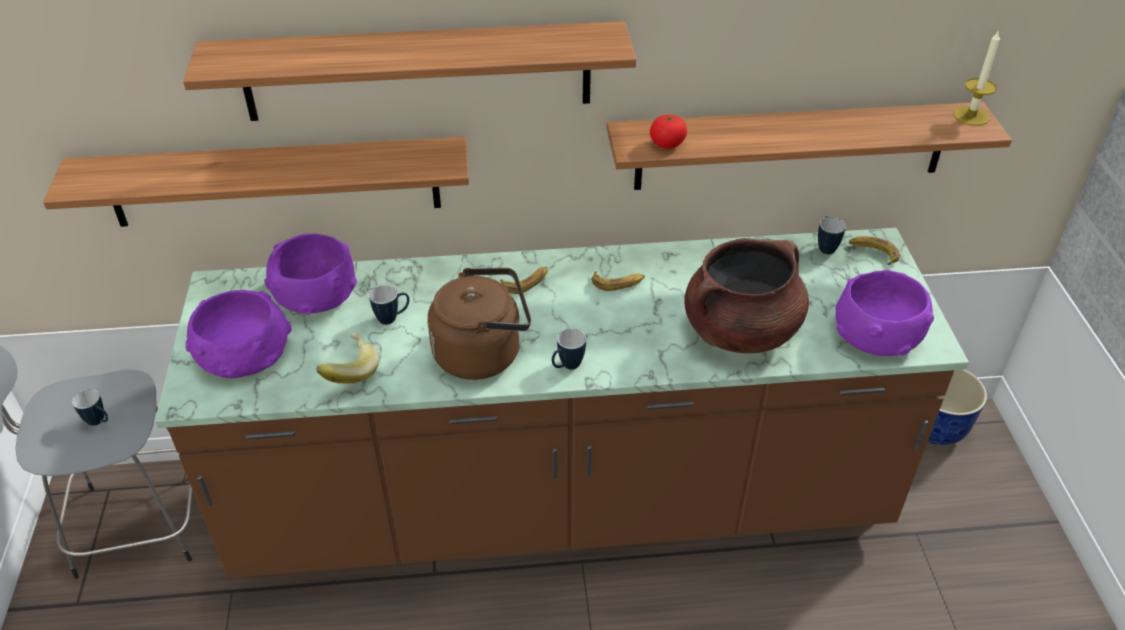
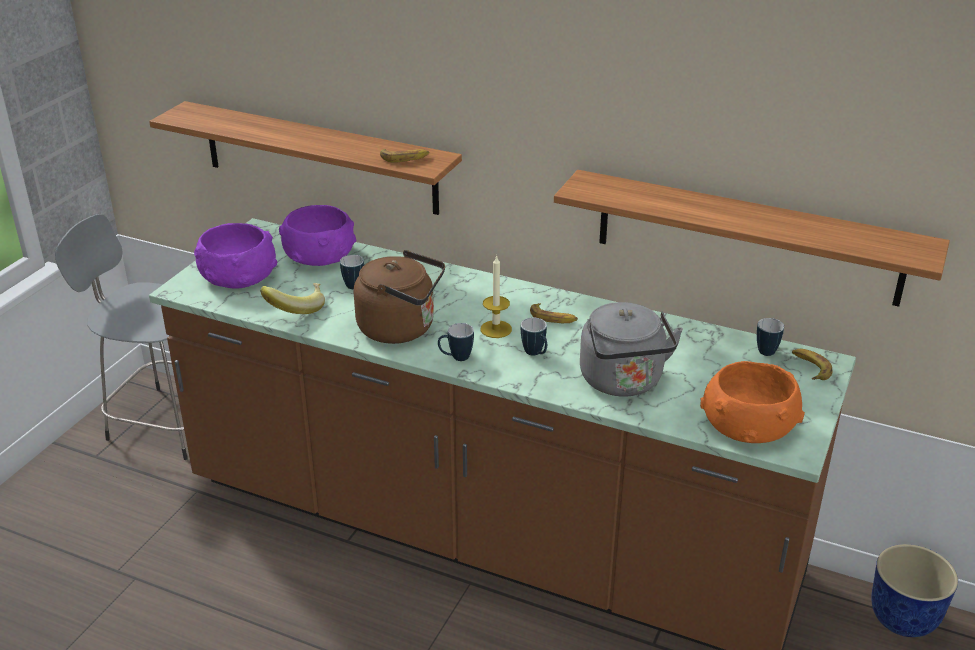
camera: 30 degrees right, 10 degrees down
(99, 422) = (154, 314): mug -> mug (535, 354)
(418, 71) = (428, 87): shelf -> none
(526, 282) = (479, 295): banana -> banana (404, 158)
(667, 144) = (609, 194): tomato -> none
(740, 331) = (623, 382): brown cooking pot -> grey kettle
(878, 335) = (748, 426): purple bowl -> orange bowl
(971, 116) = (921, 246): candle -> candle (496, 329)

